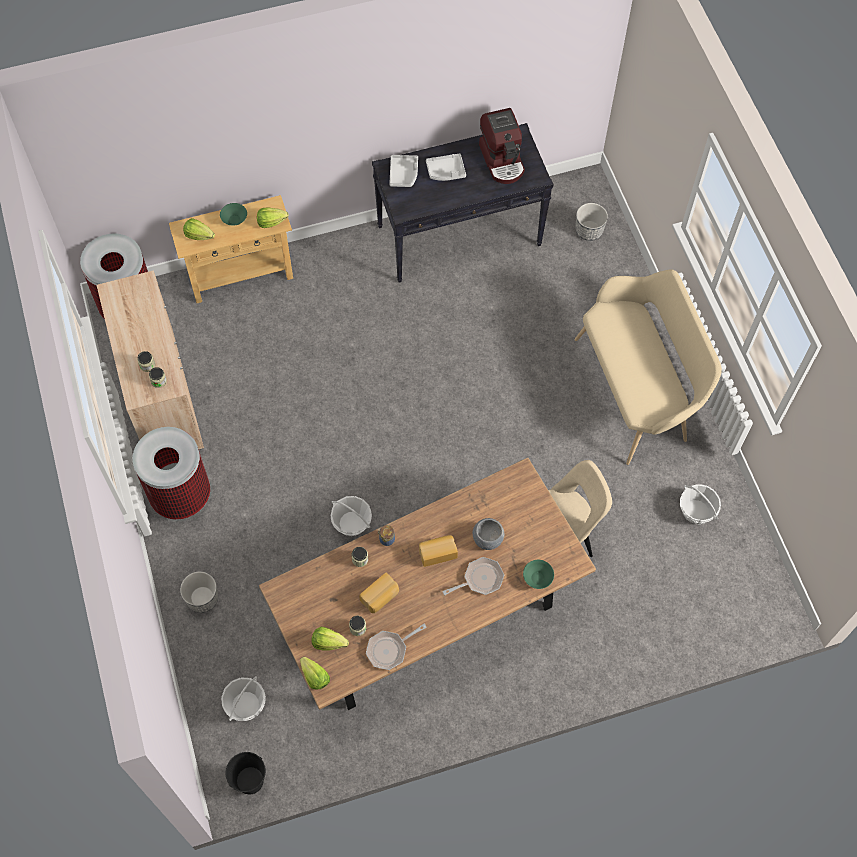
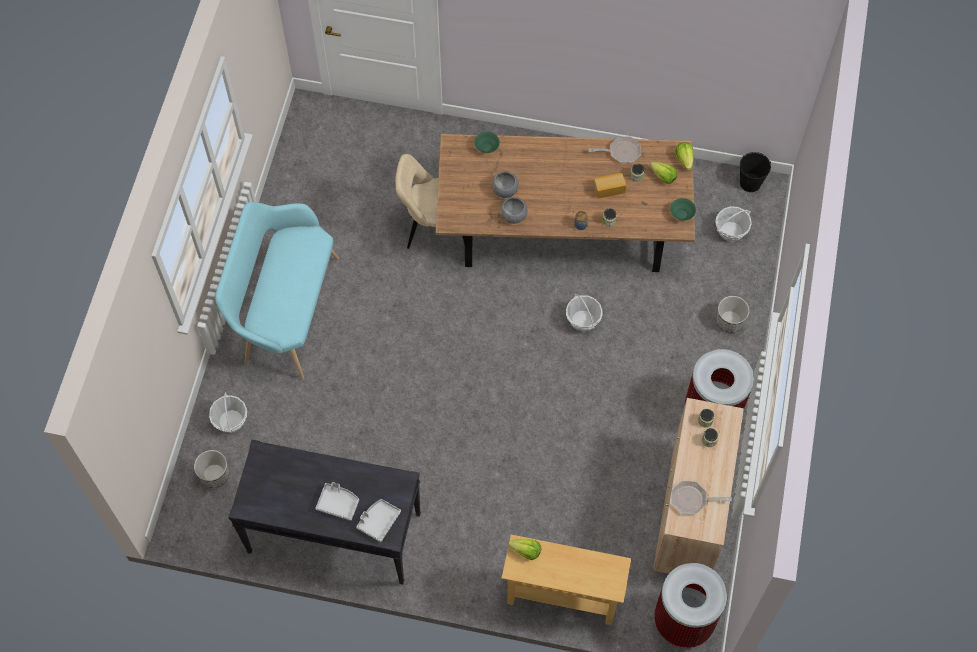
camera: 150 degrees left, 0 degrees up
(199, 235) = (600, 572): lettuce -> none
(235, 220) = (558, 572): green bowl -> green bowl (681, 214)
(437, 553) = (548, 198): bread -> none
(461, 515) = (513, 215): none -> grey bowl
(480, 579) = (528, 166): frying pan -> frying pan (692, 499)
(502, 160) = (279, 488): coffee machine -> none
(637, 390) = (285, 311): beige bench -> turquoise bench
(696, 511) = (313, 199): basket -> basket (231, 421)

